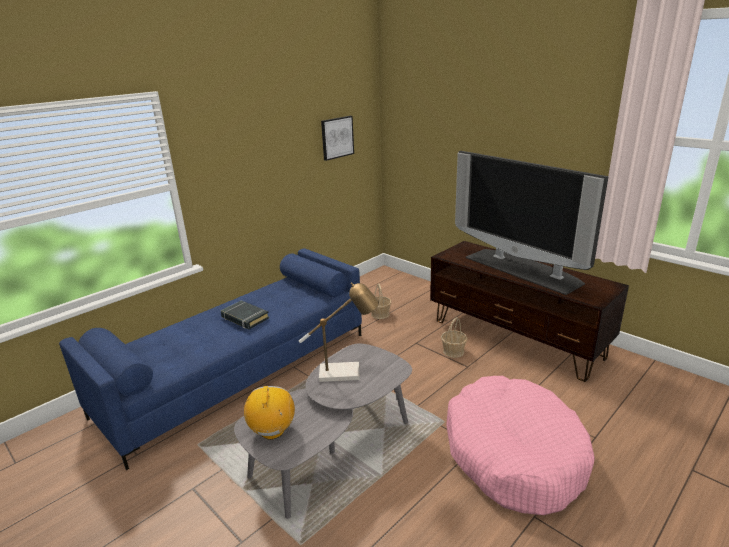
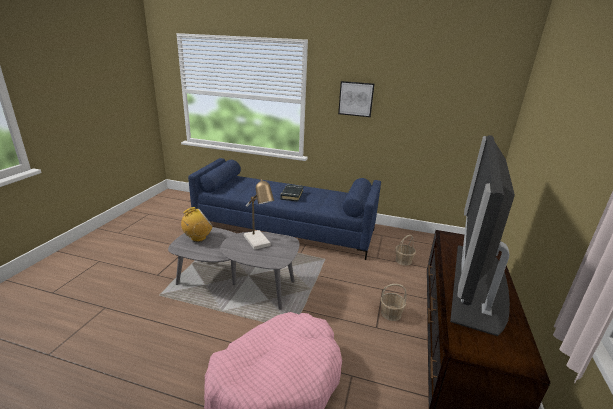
camera: 60 degrees right, 0 degrees up
(337, 137) = (455, 106): picture -> picture (356, 99)

